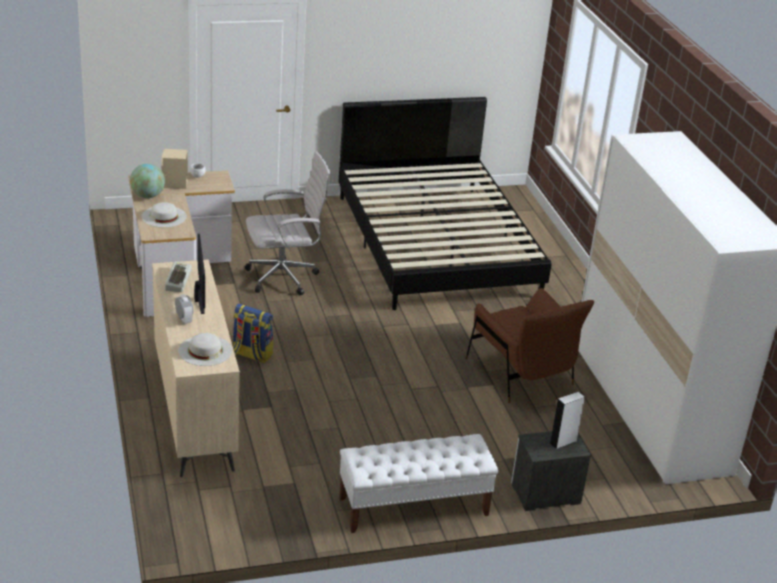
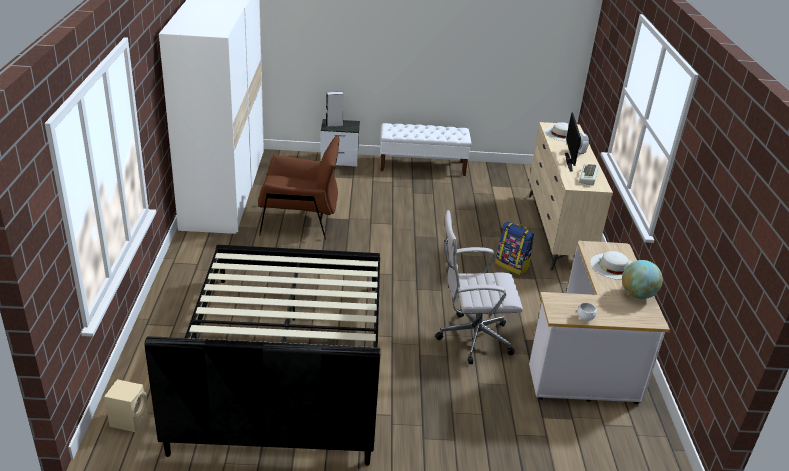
camera: 165 degrees left, 0 degrees up
(175, 184) = (610, 308): beige speaker -> beige speaker (129, 420)
(521, 374) = (299, 221): brown armchair -> brown armchair turned 105 degrees clockwise

